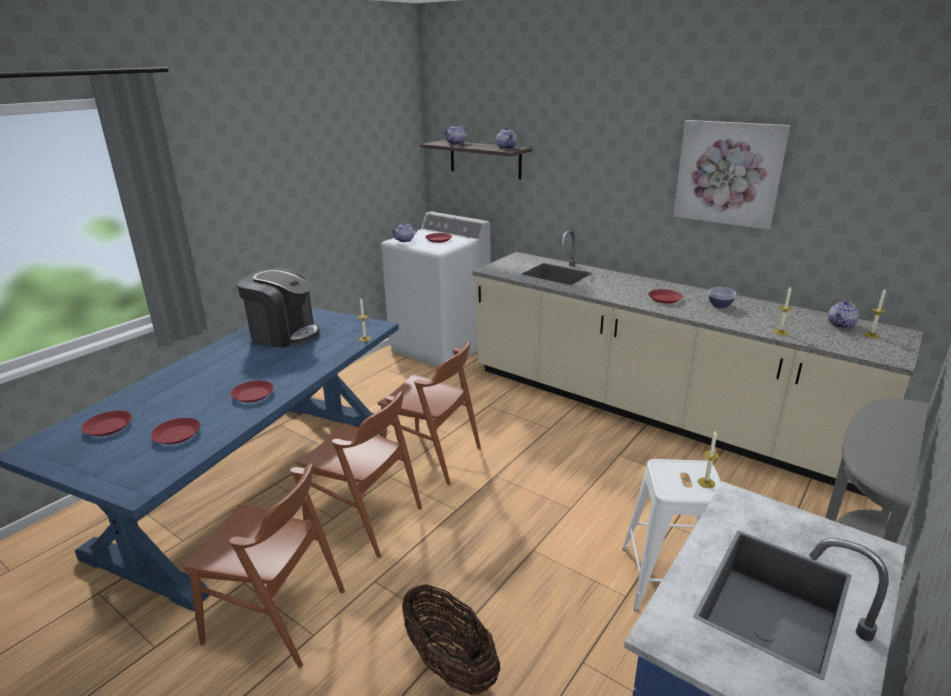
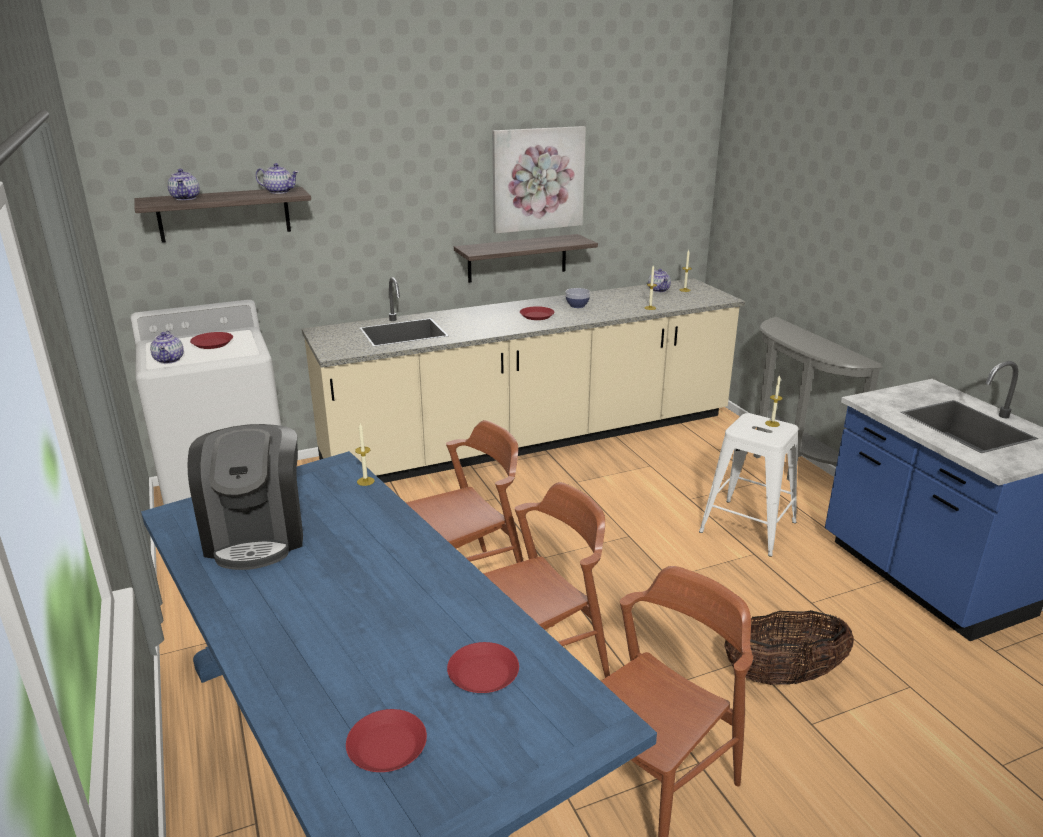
camera: 60 degrees left, 0 degrees up
(253, 395) = (430, 591): red plate -> none
(284, 334) = (256, 535): coffee machine -> coffee machine turned 120 degrees clockwise
(696, 245) = (517, 258): none -> shelf

